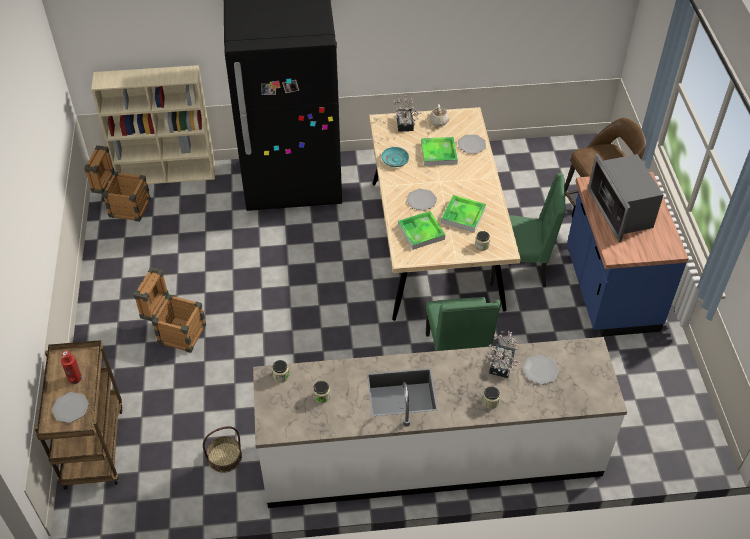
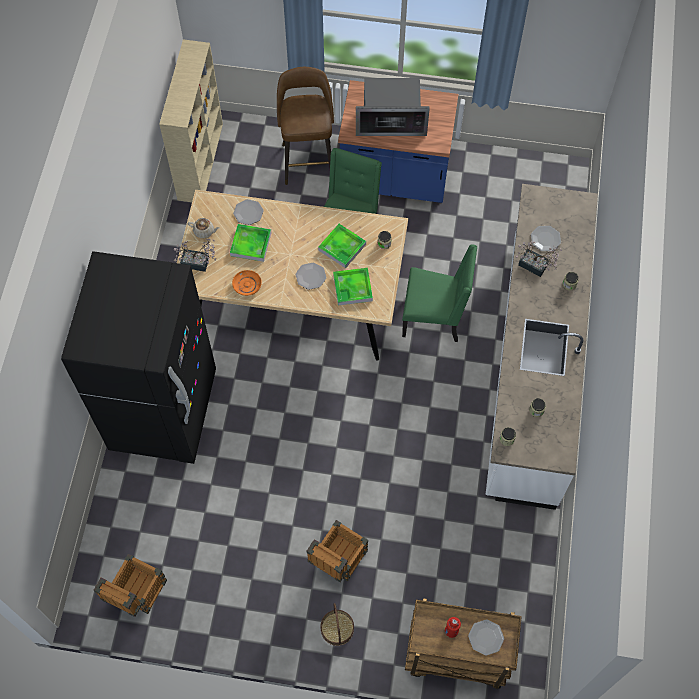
camera: 75 degrees left, 15 degrees up
(167, 174) = (99, 540): beige bookcase -> beige bookcase (200, 160)
(224, 457) = (495, 537): basket -> basket (337, 629)
(395, 160) = (247, 285): turquoise plate -> orange plate

